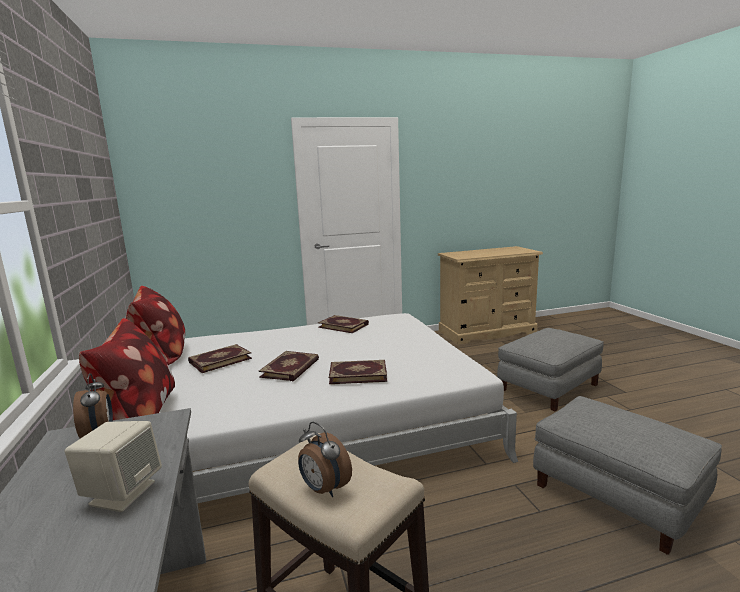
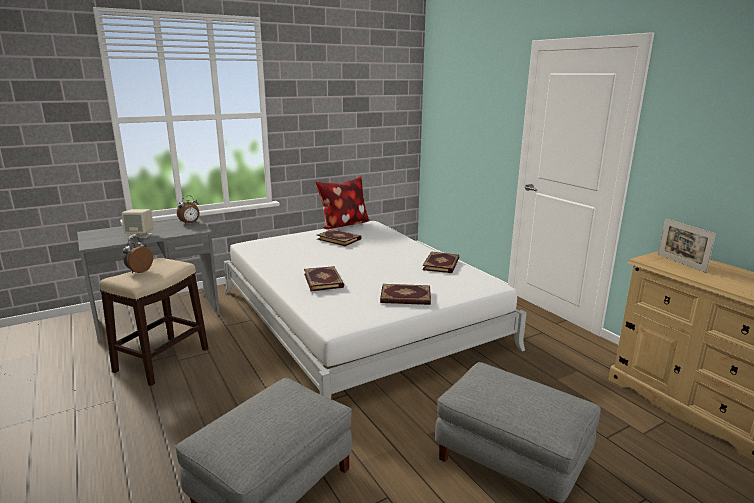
camera: 75 degrees right, 5 degrees up
(138, 415) = (263, 239): pillow -> none
(291, 368) = (330, 259): book -> book (405, 297)
(466, 254) = (681, 263): none -> picture frame

